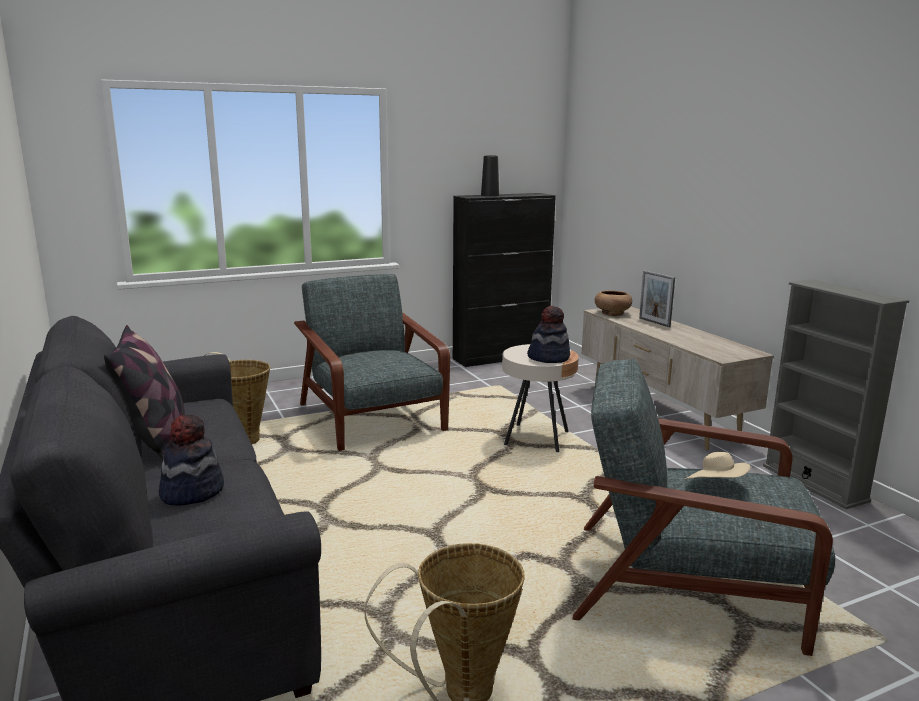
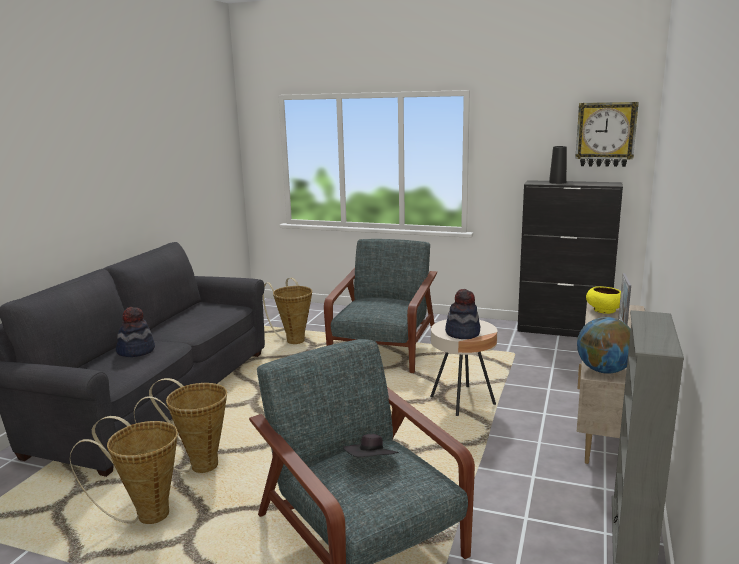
camera: 45 degrees right, 0 degrees up
(156, 440) = (176, 321): pillow -> none
(407, 615) = (197, 466): none -> basket
(523, 143) = (605, 134): none -> wall clock
(612, 313) = (604, 310): brown bowl -> yellow bowl
(716, 487) = (371, 464): beige hat -> black hat
(721, 354) = (604, 370): none -> globe

